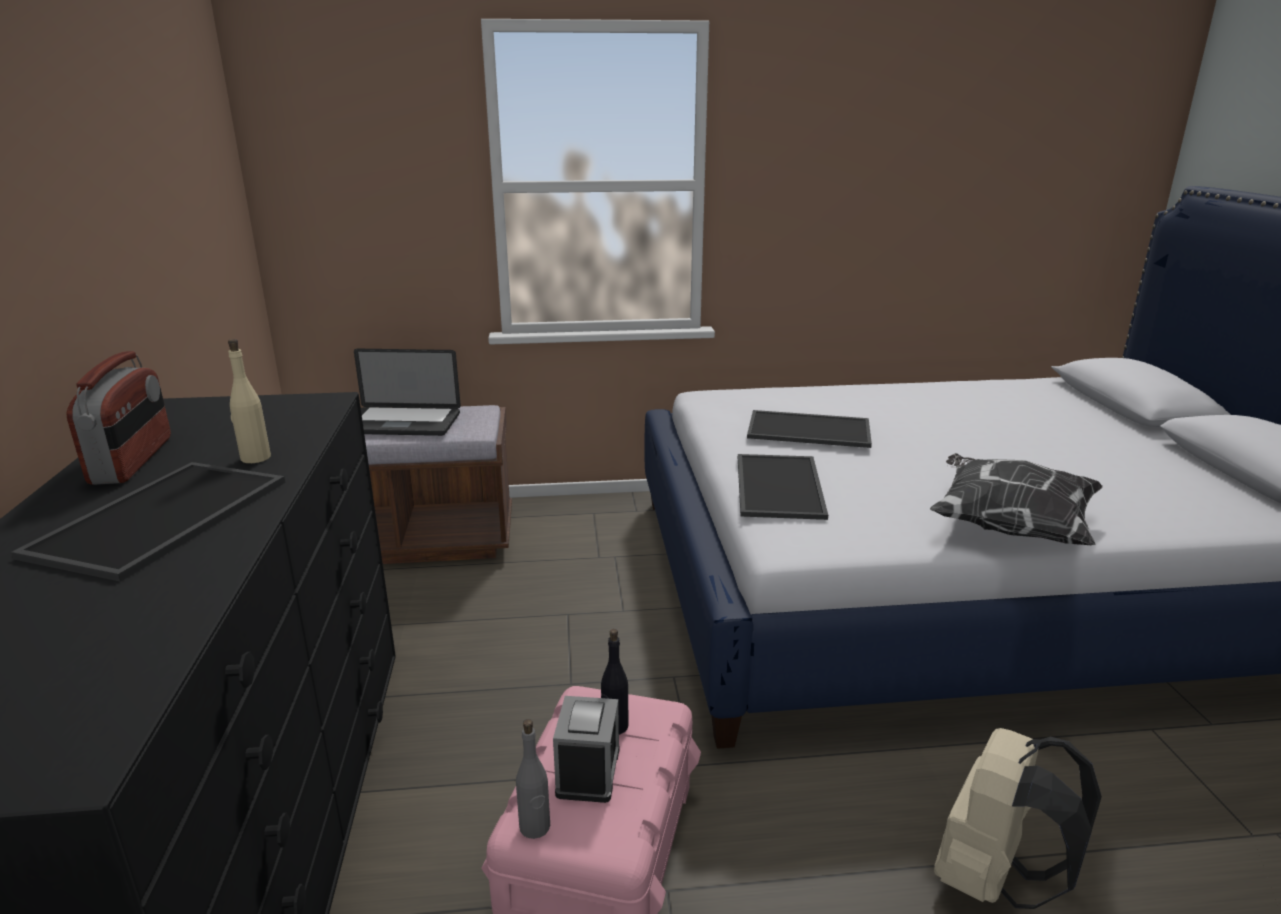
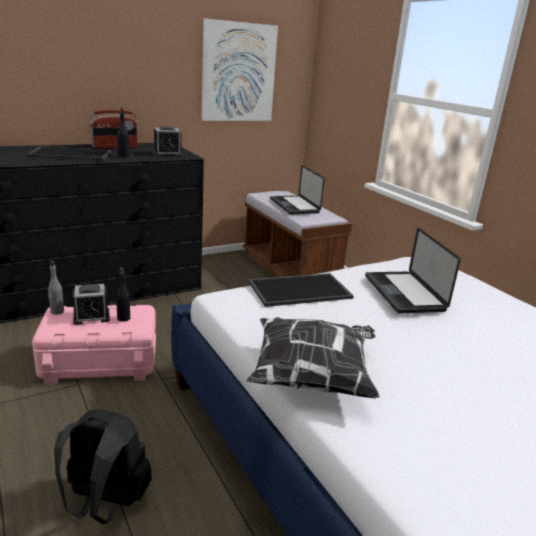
camera: 65 degrees right, 0 degrees up
(179, 196) = (239, 73): none -> picture
(255, 458) = (123, 156): beige bottle -> black bottle
(283, 415) = (167, 154): none -> alarm clock
(810, 429) = (403, 293): tray -> laptop
(993, 879) = (104, 503): beige backpack -> black backpack

